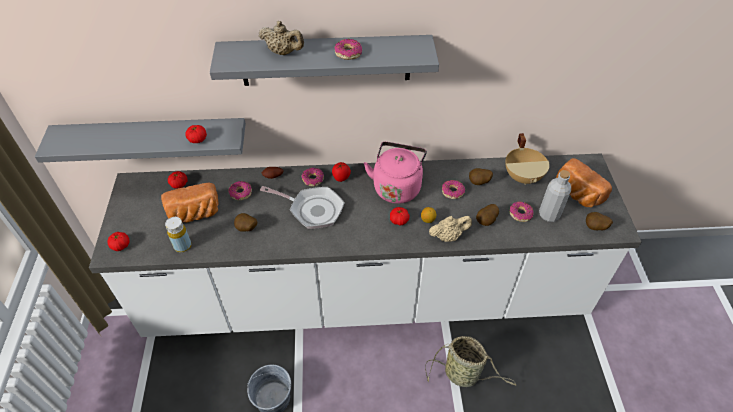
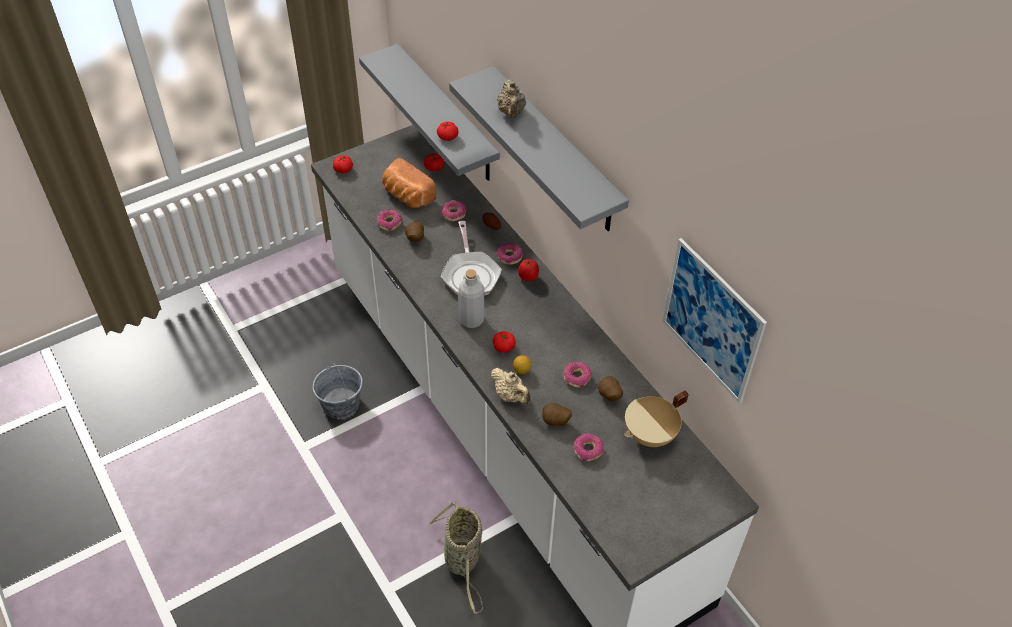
camera: 60 degrees right, 0 degrees up
(182, 246) = (368, 207): yellow bottle -> none
(348, 53) = (545, 153): donut -> donut (389, 223)
(397, 187) = (549, 327): pink kettle -> none
(540, 62) = (712, 321): none -> picture
(549, 214) = (607, 478): grey bottle -> grey bottle (471, 320)
(576, 194) = (662, 496): bread -> none
(595, 228) = (618, 530): potato -> none

